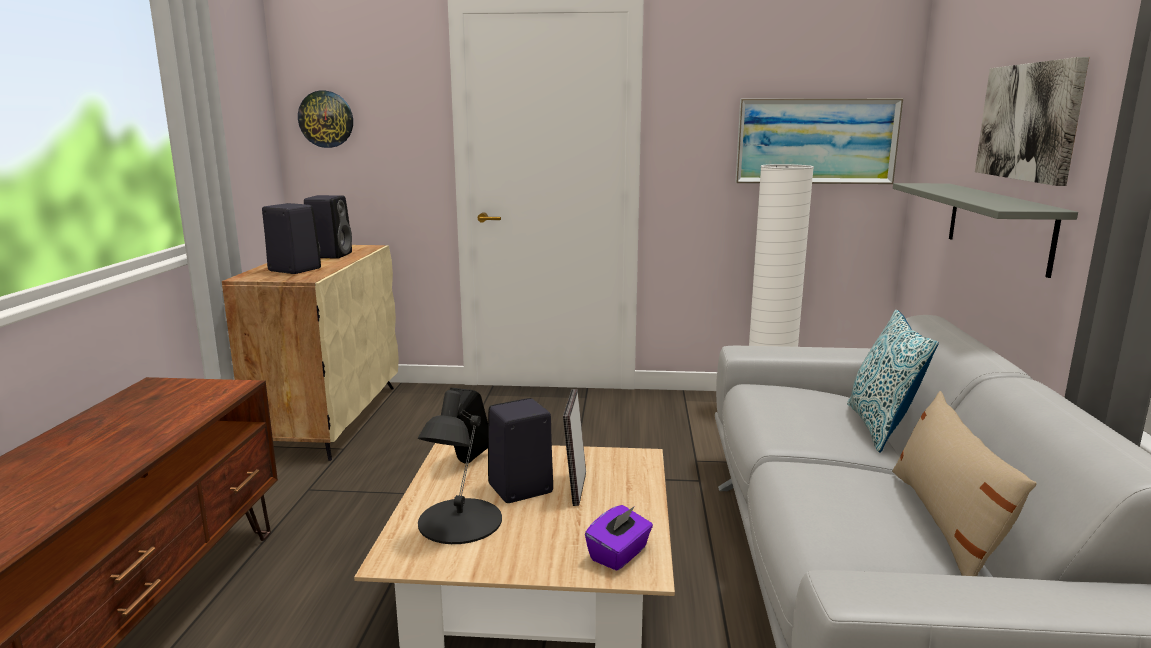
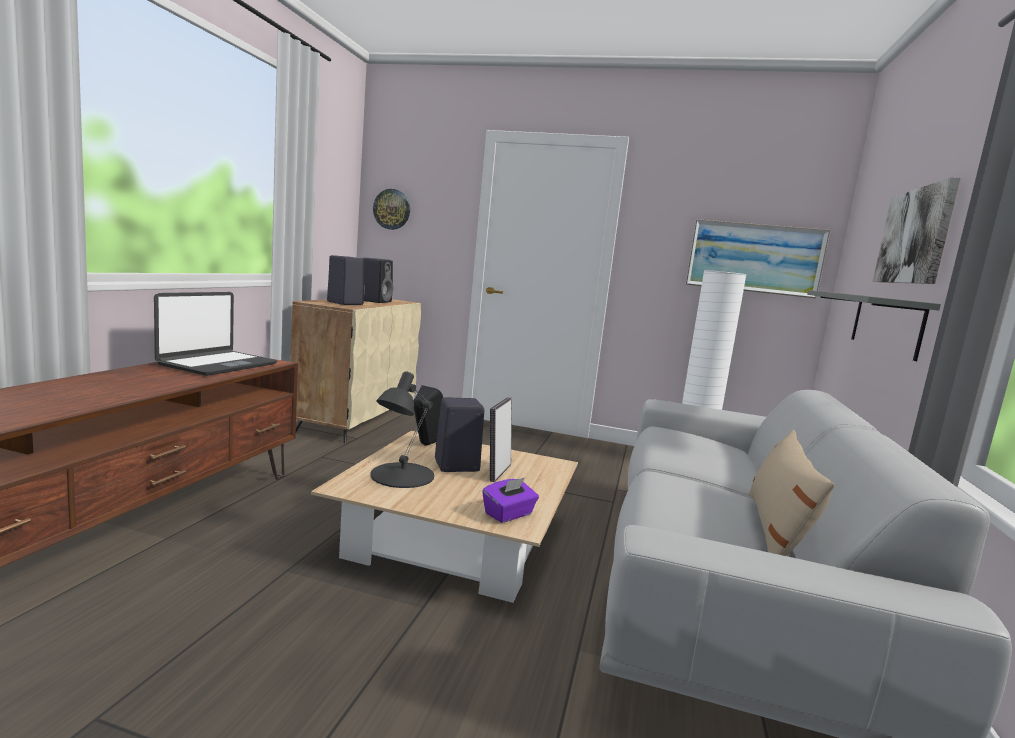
camera: 10 degrees right, 5 degrees down
(156, 408) = (217, 364): none -> laptop
(880, 427) = (755, 469): pillow -> none

